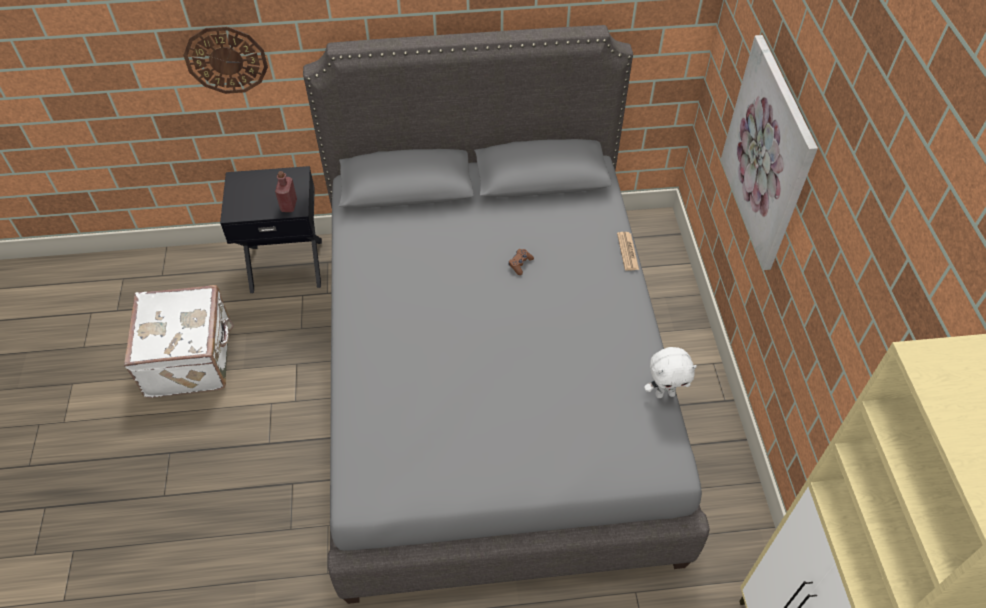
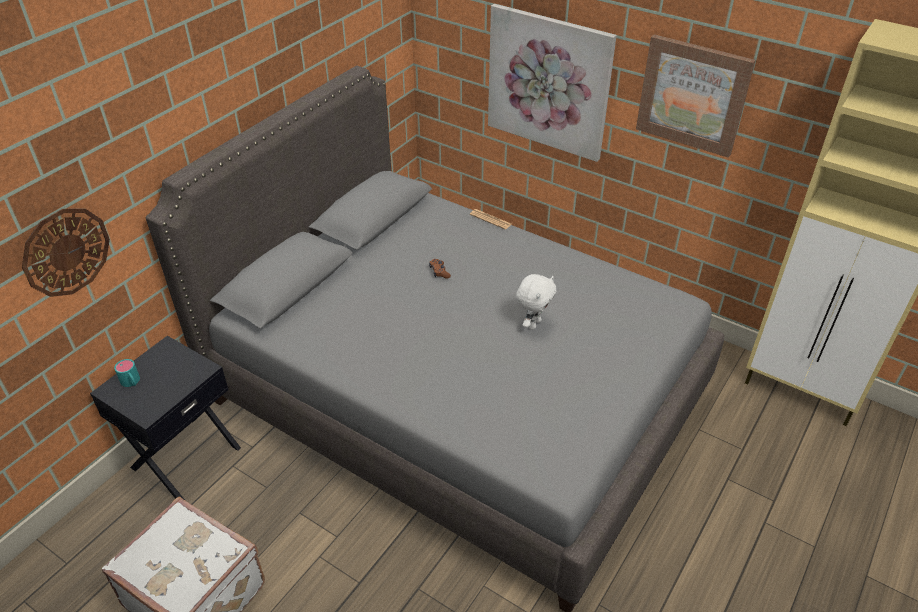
camera: 50 degrees left, 10 degrees down
(252, 184) = (132, 382): none -> turquoise mug
(289, 205) = (192, 372): red bottle -> none
(665, 393) = (624, 272): white plush toy -> white plush toy (533, 324)
(842, 270) = (693, 95): none -> picture

